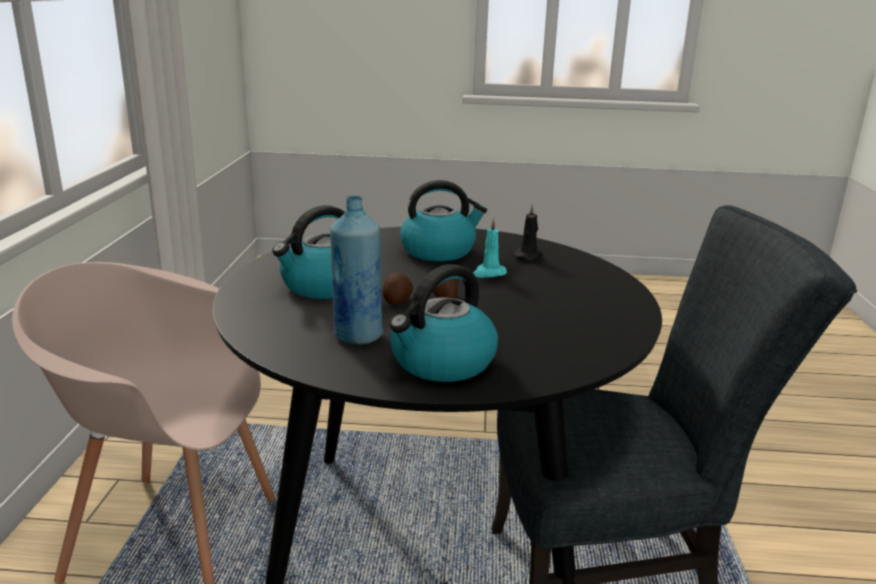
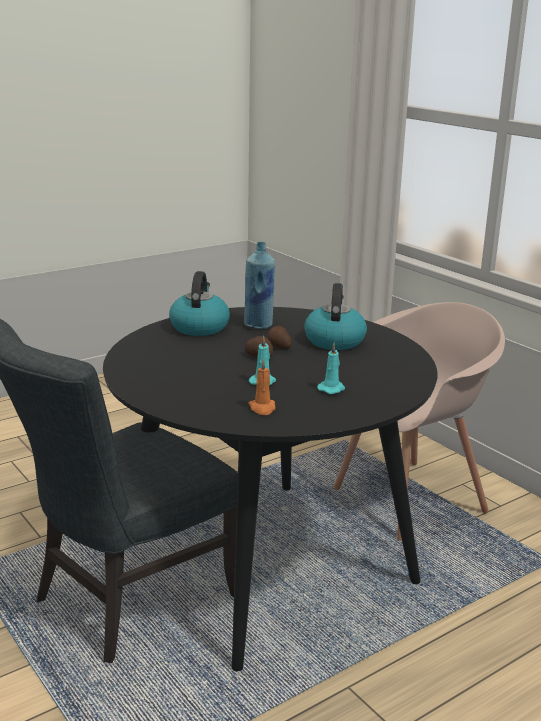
camera: 140 degrees right, 0 degrees up
(439, 251) = (332, 389): kettle -> turquoise candle
(528, 256) = (262, 408): black candle -> orange candle

